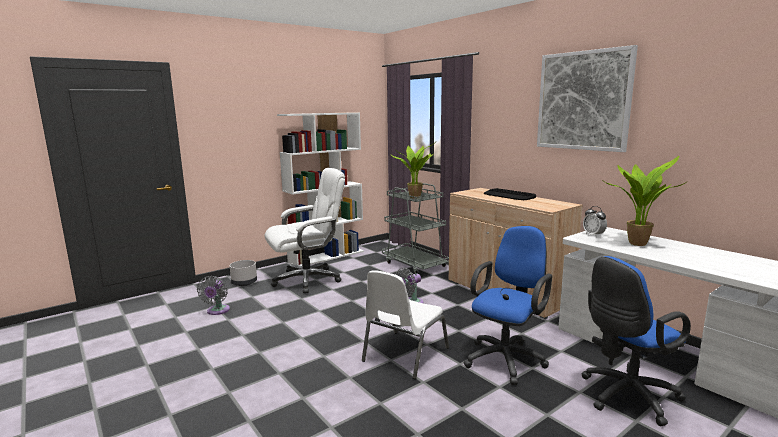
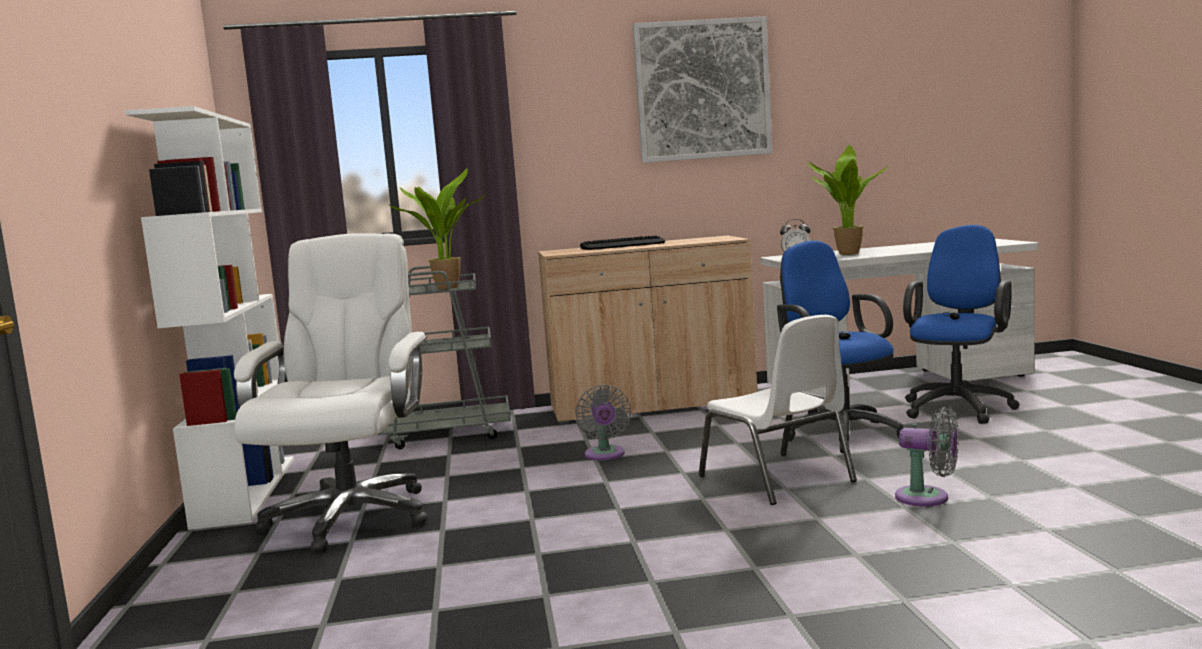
camera: 60 degrees left, 5 degrees down
(217, 311) = (362, 622): grey fan -> grey fan (928, 498)
(244, 283) = (226, 584): grey planter -> none
(625, 397) = (959, 407): blue office chair -> blue office chair turned 150 degrees counterclockwise

